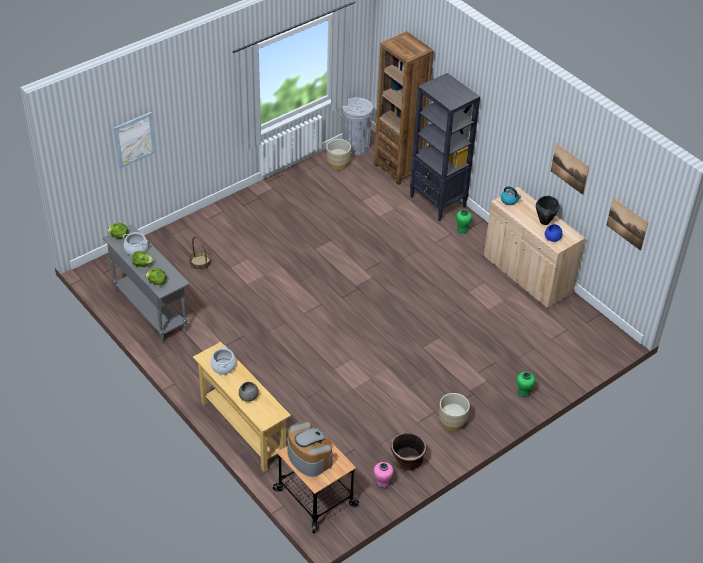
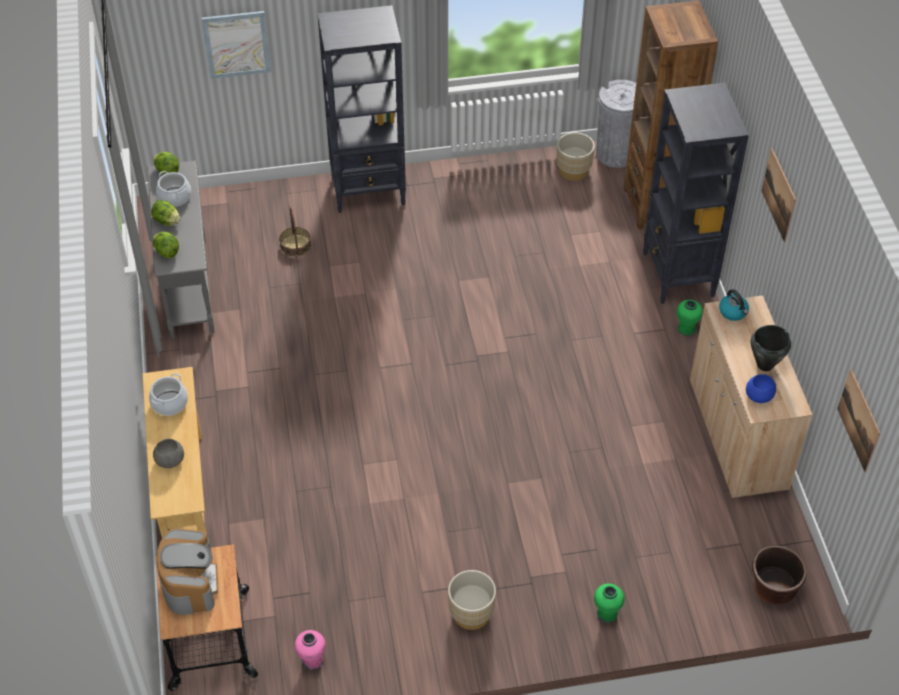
camera: 30 degrees right, 5 degrees up
(223, 216) = (369, 191): none -> black bookcase
(407, 460) = (369, 642): brown planter -> brown planter (773, 586)
(569, 168) = (816, 296): picture -> picture (778, 195)

